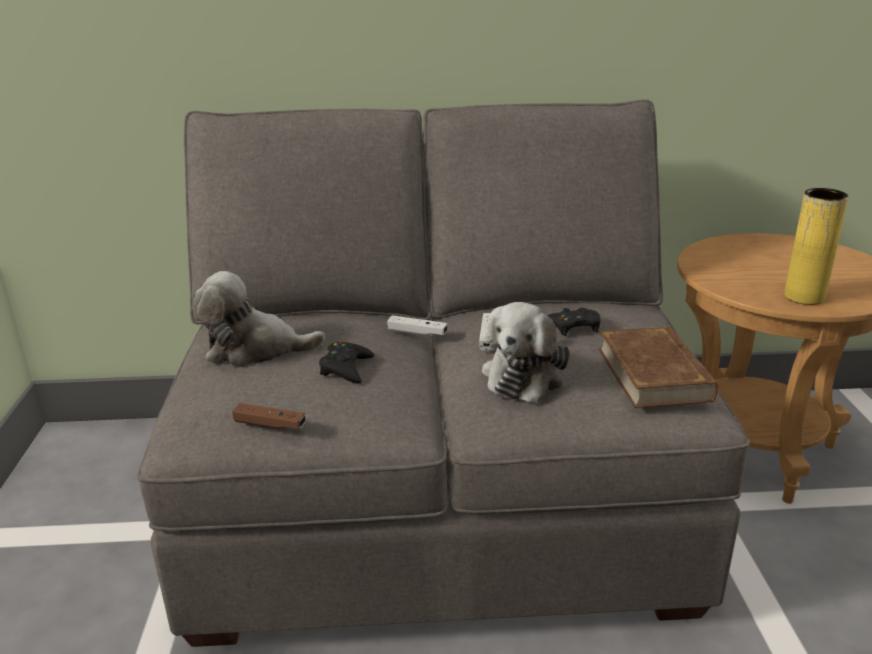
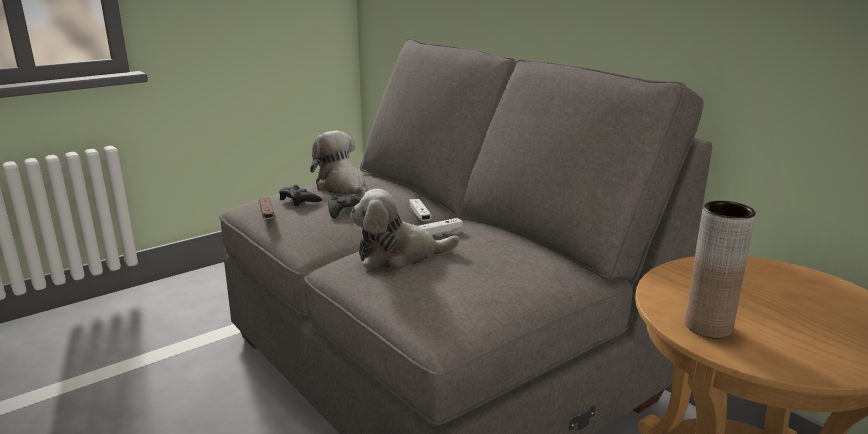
camera: 55 degrees right, 5 degrees down
(573, 327) = (496, 253): black game controller -> black game controller (299, 200)
(654, 373) = (459, 296): brown book -> none
(804, 297) = (708, 327): yellow vase -> brown vase

